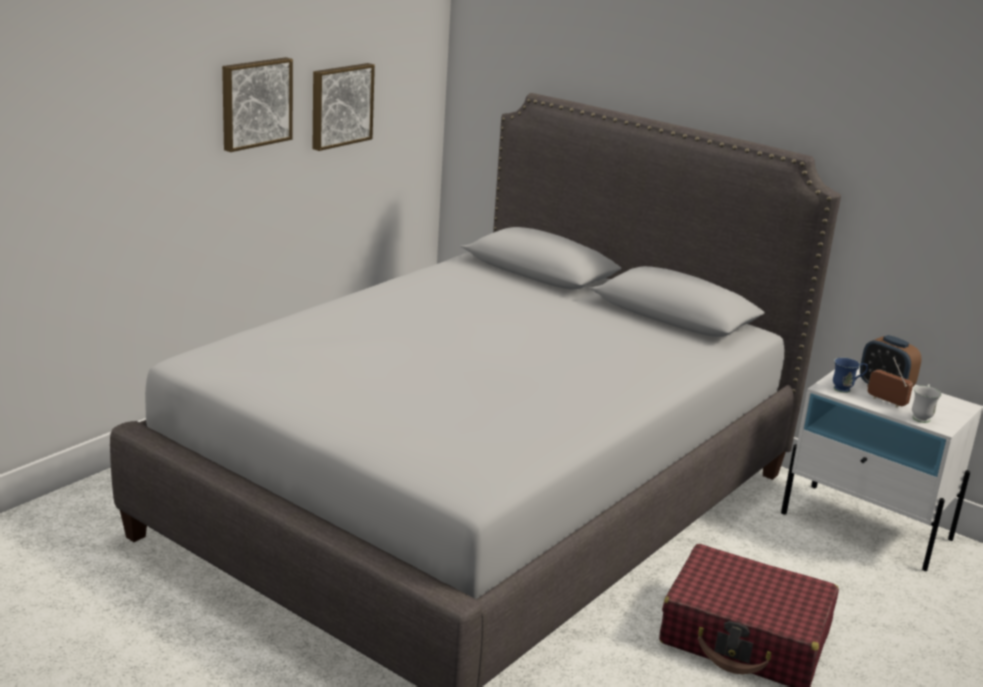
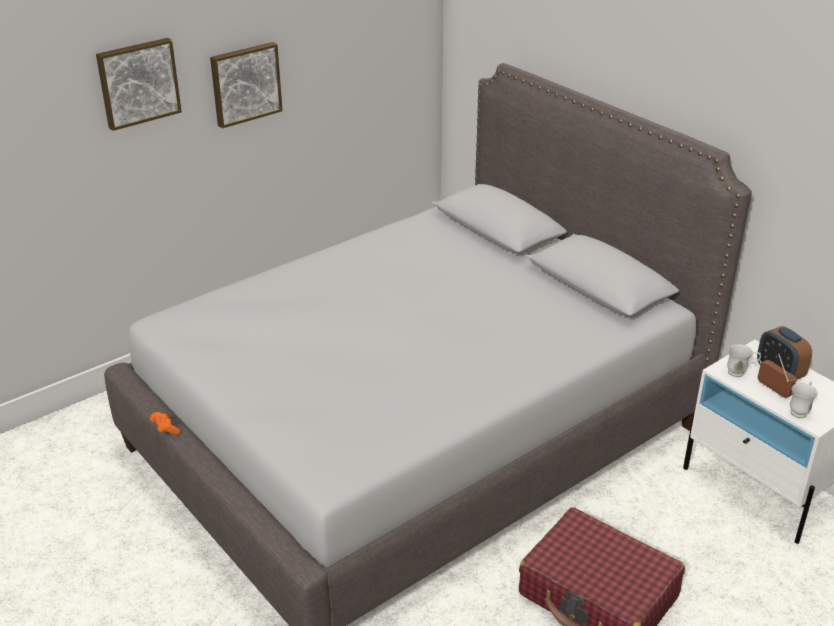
camera: 15 degrees right, 10 degrees up
(218, 480) = (165, 429): none -> orange game controller
(340, 105) = (331, 75): picture -> picture (138, 82)
(846, 389) = (740, 373): blue mug -> white mug

